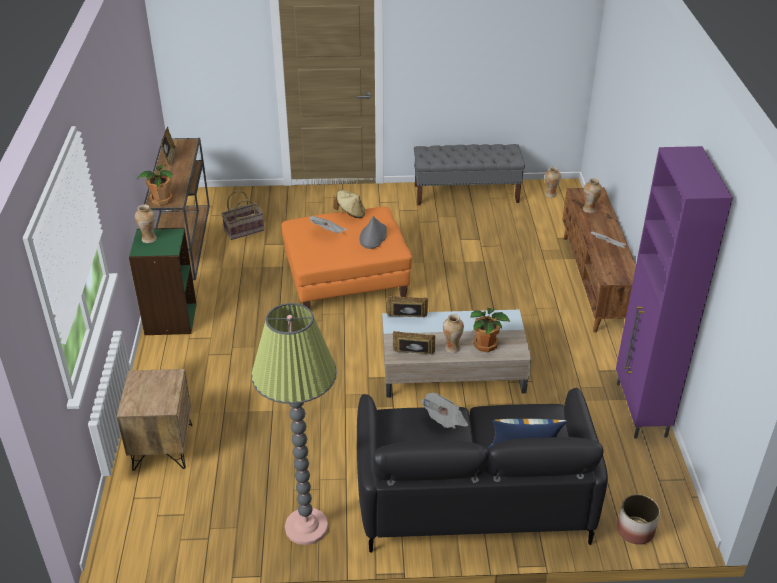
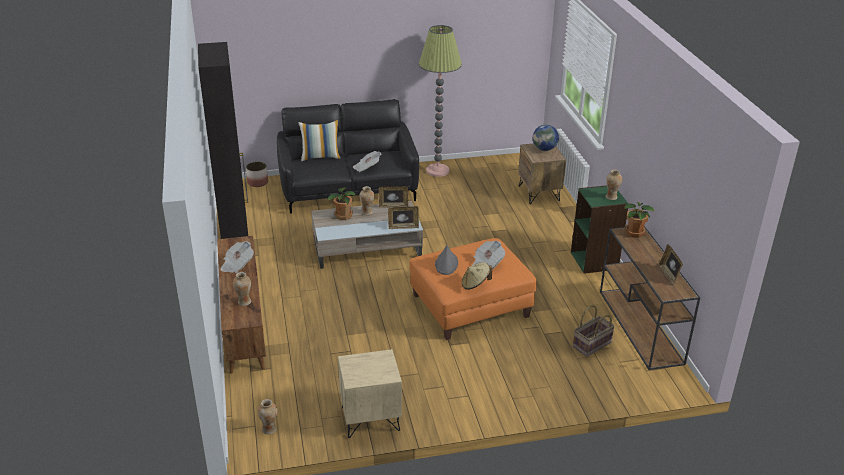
camera: 170 degrees right, 5 degrees down
(144, 397) = (544, 149): none -> globe
(466, 193) = (370, 419): grey bench -> beige nightstand
(640, 410) = (235, 234): purple cabinet -> black cabinet

